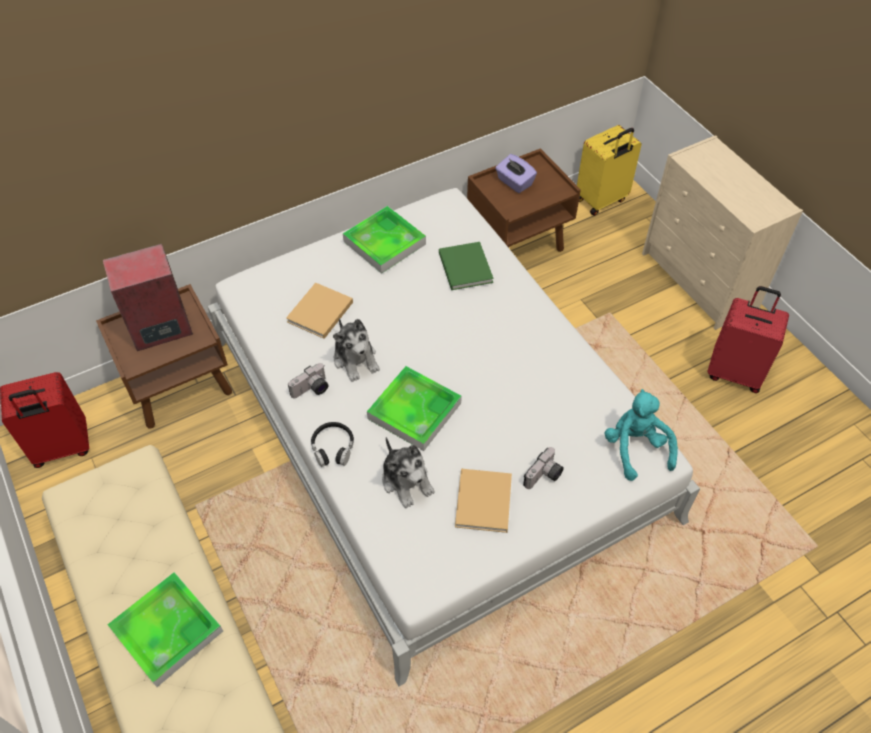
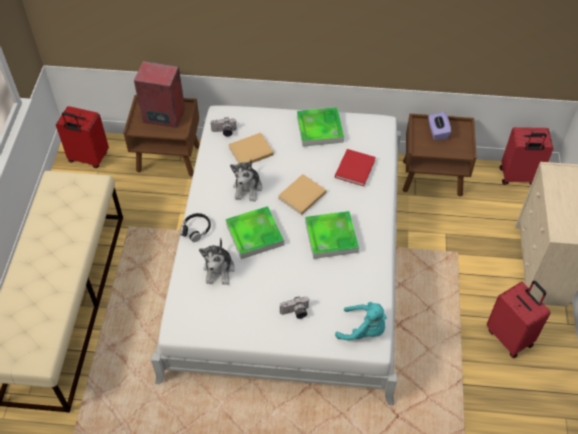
camera: 35 degrees right, 0 degrees up
(167, 630) = (47, 272): tray -> tray (331, 237)
(312, 390) = (210, 192): camera -> camera (224, 132)
(465, 266) = (355, 167): green book -> red book
(483, 503) = (249, 306): beige book -> beige book (301, 196)
(601, 200) = (518, 177): yellow suitcase -> red suitcase
(636, 448) = (363, 330): turquoise plush toy -> turquoise plush toy turned 90 degrees clockwise

